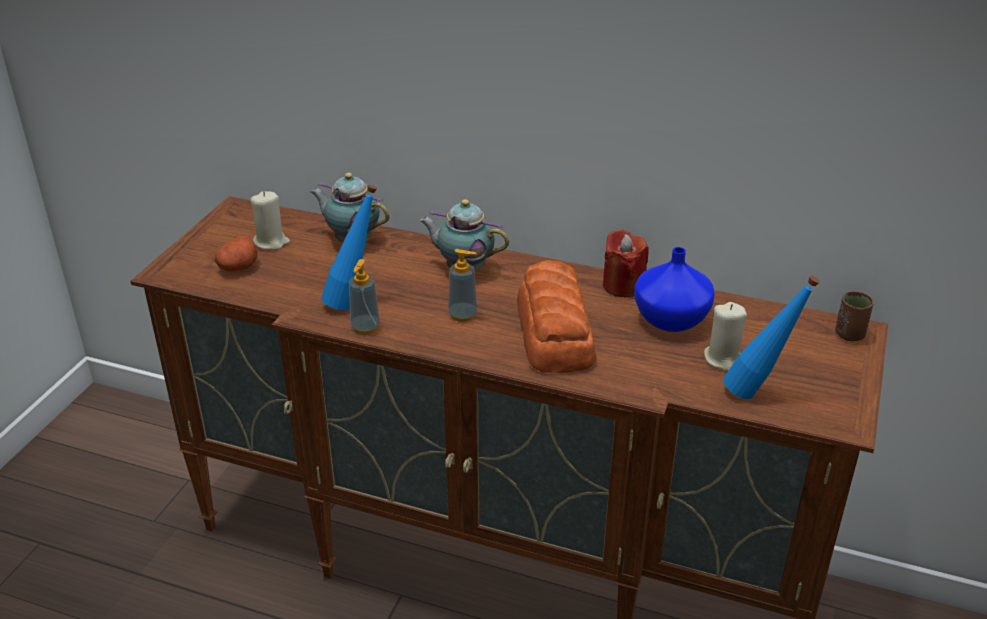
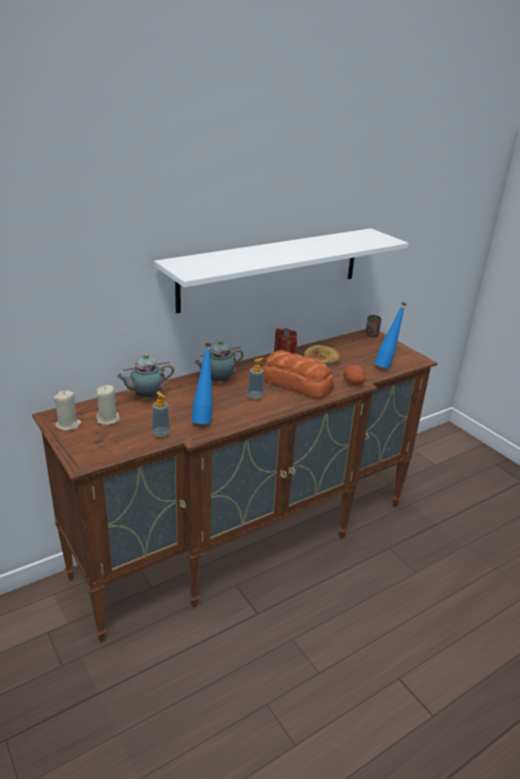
camera: 55 degrees left, 5 degrees down
(238, 267) = (118, 438): potato -> potato (354, 382)
(365, 327) = (230, 424): soap dispenser -> soap dispenser (161, 434)
(632, 116) = (272, 268): none -> white shelf
(672, 320) = (321, 358): blue vase -> bread
(723, 359) = (358, 361): beige candle -> beige candle (68, 425)

